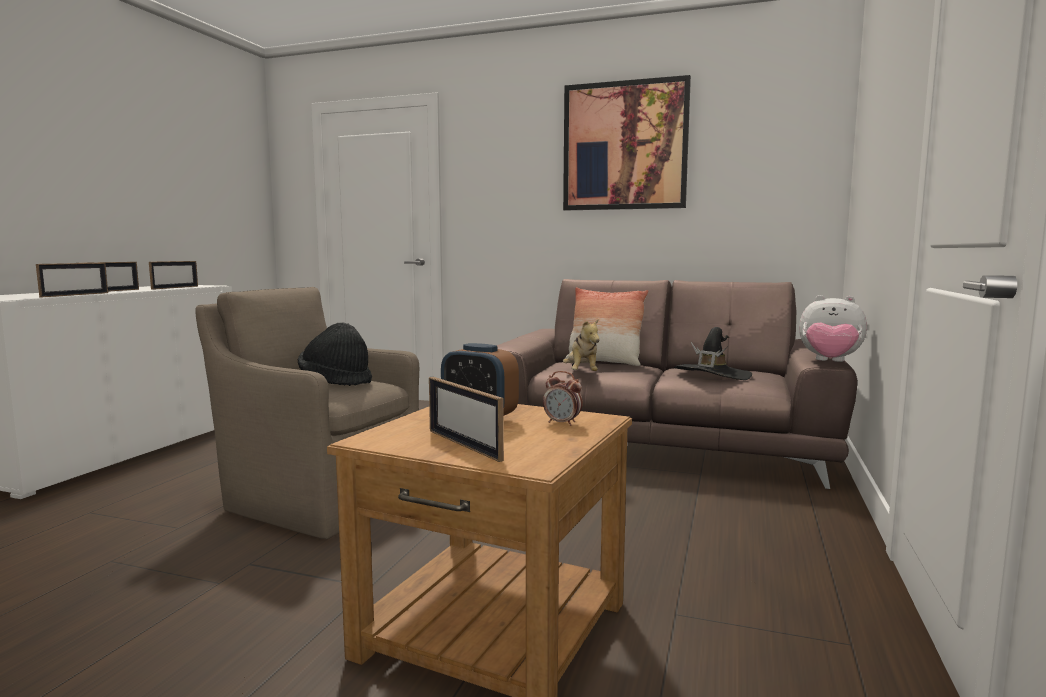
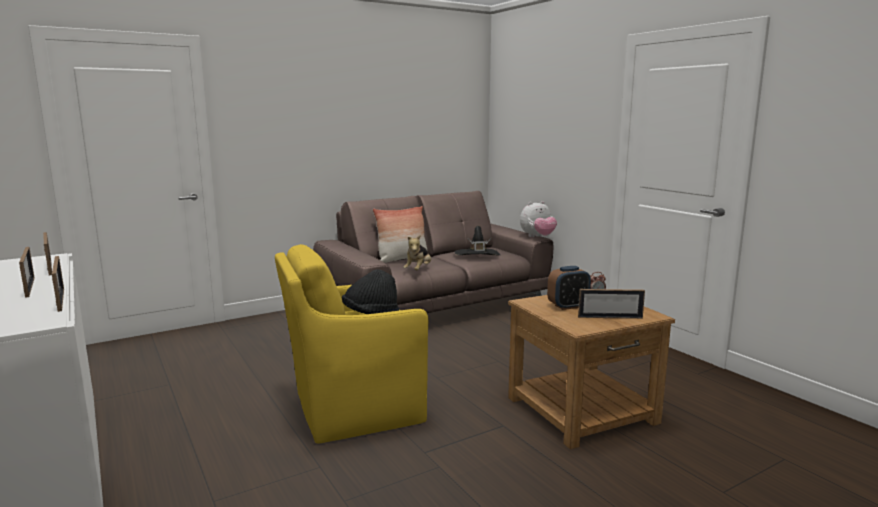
camera: 50 degrees left, 5 degrees up
(320, 499) = (353, 409): brown armchair -> yellow armchair
(582, 374) = (418, 270): plush toy -> plush toy turned 75 degrees clockwise
(624, 146) = (366, 98): picture -> none

